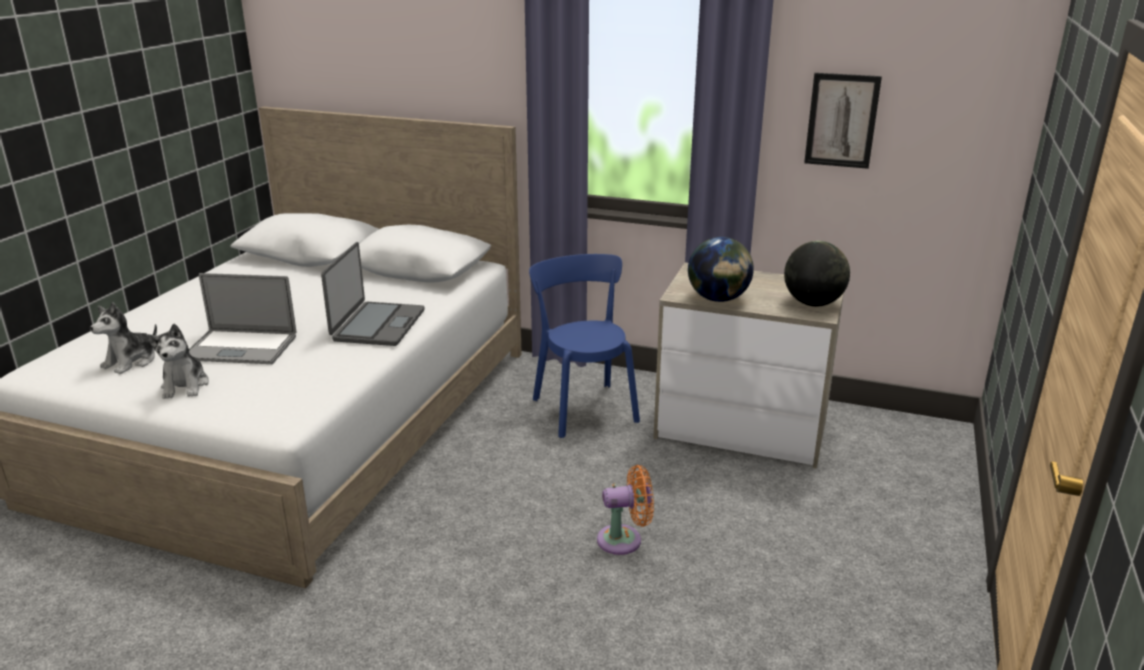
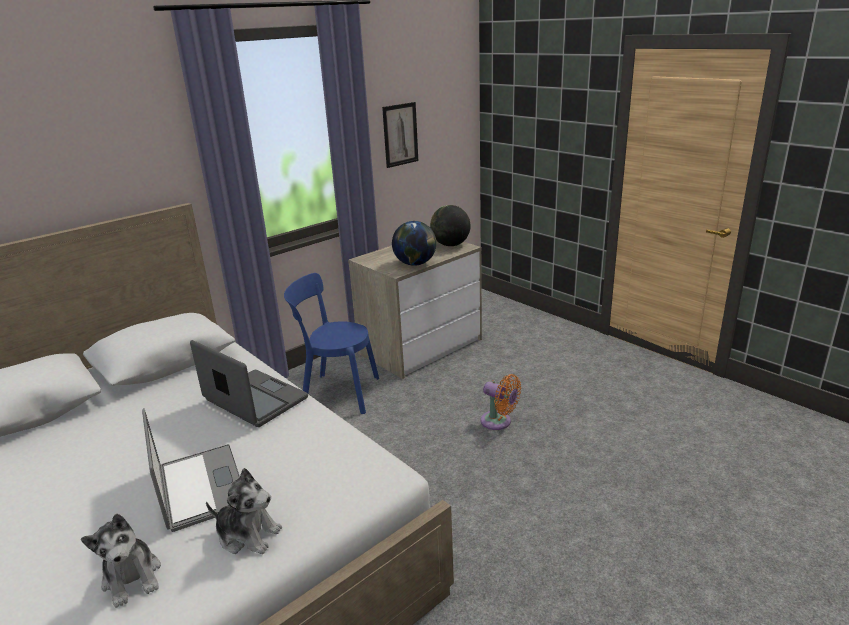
camera: 60 degrees left, 0 degrees up
(240, 347) = (201, 486): laptop -> laptop turned 60 degrees counterclockwise
(624, 540) = (498, 422): orange fan -> orange fan turned 105 degrees clockwise

